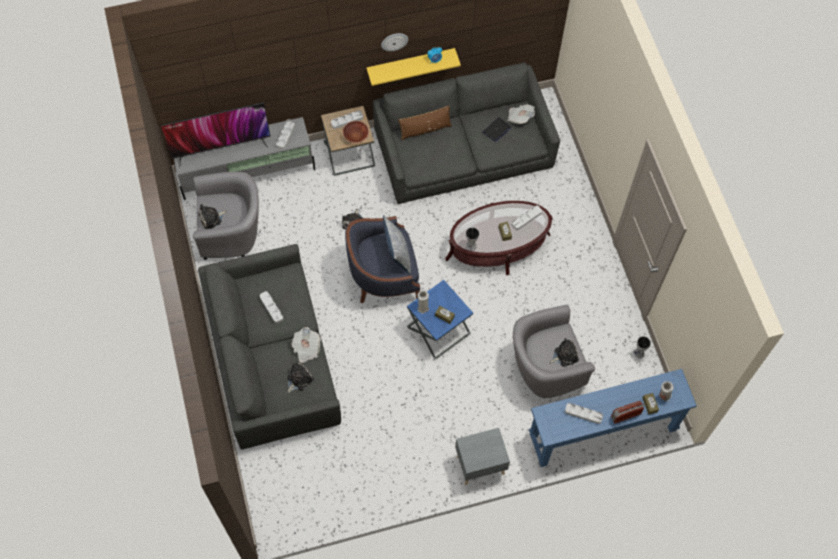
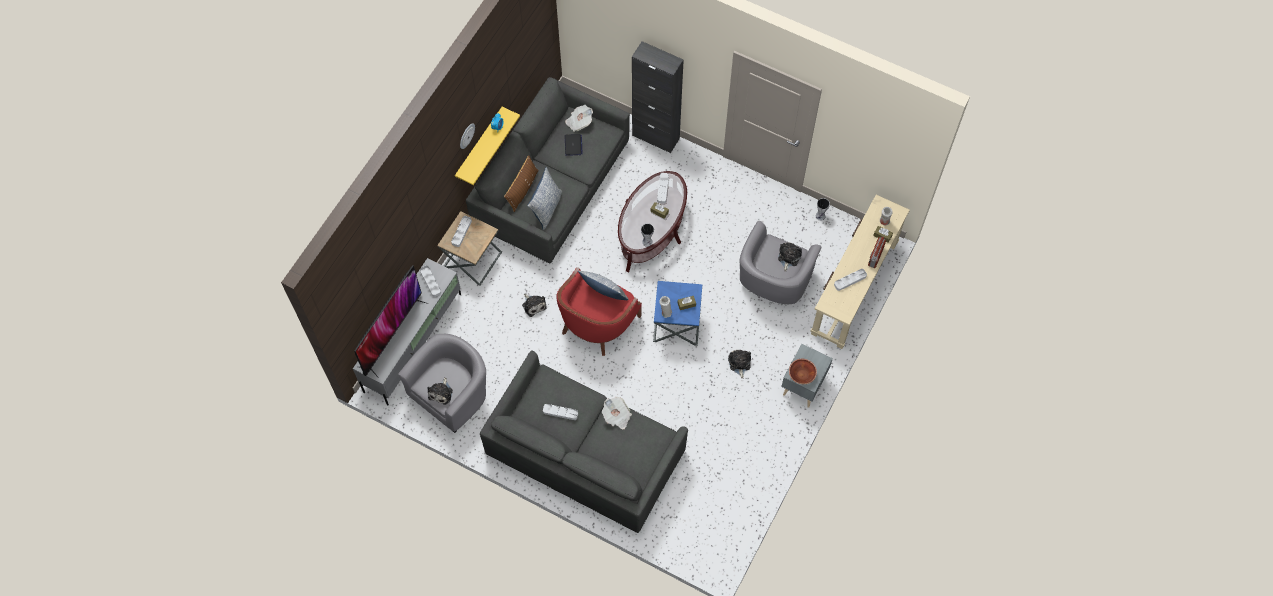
camera: 45 degrees left, 0 degrees up
(299, 379) = (636, 441): plush toy -> plush toy (739, 363)
(356, 136) = (481, 237): brown bowl -> brown bowl (802, 374)
(383, 275) = (597, 322): blue armchair -> red armchair
(426, 158) = (546, 208): none -> pillow
(577, 183) = (655, 137): none -> black cabinet
(602, 431) = (854, 288): blue console table -> beige console table

